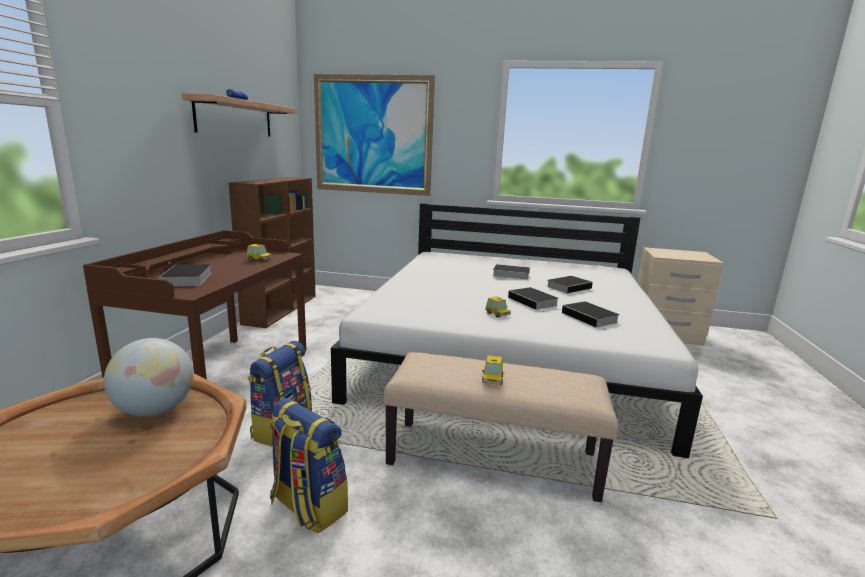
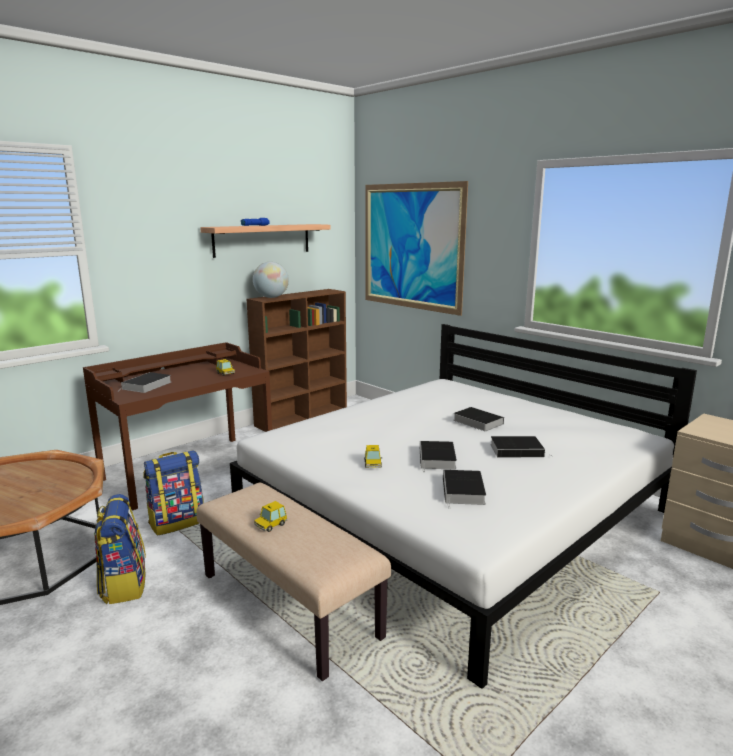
camera: 35 degrees right, 0 degrees up
(155, 410) = (56, 481): globe -> globe (271, 297)

